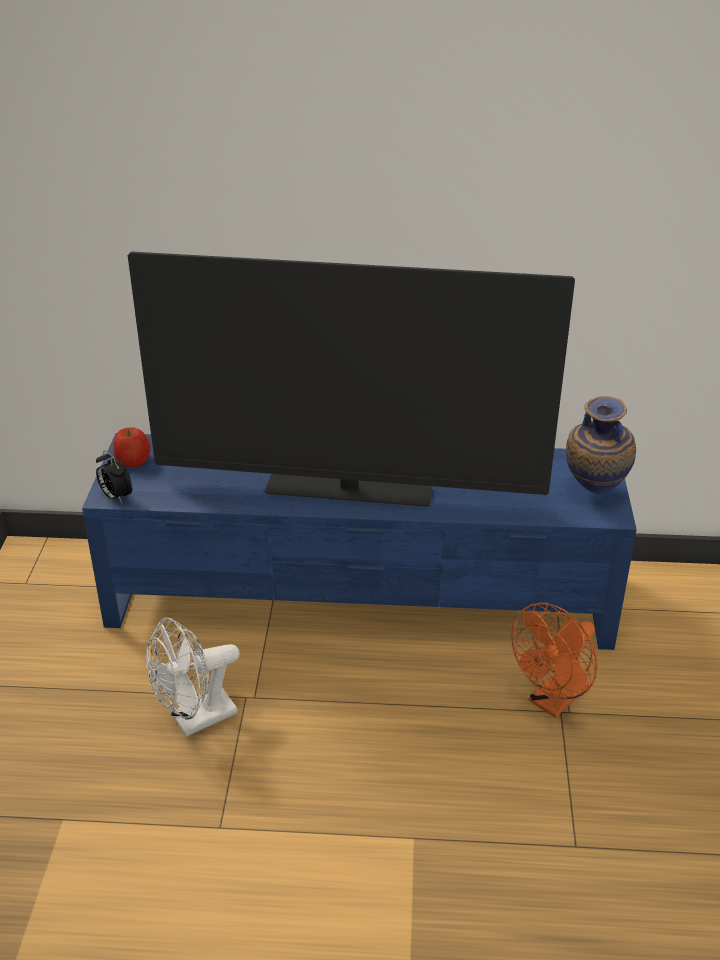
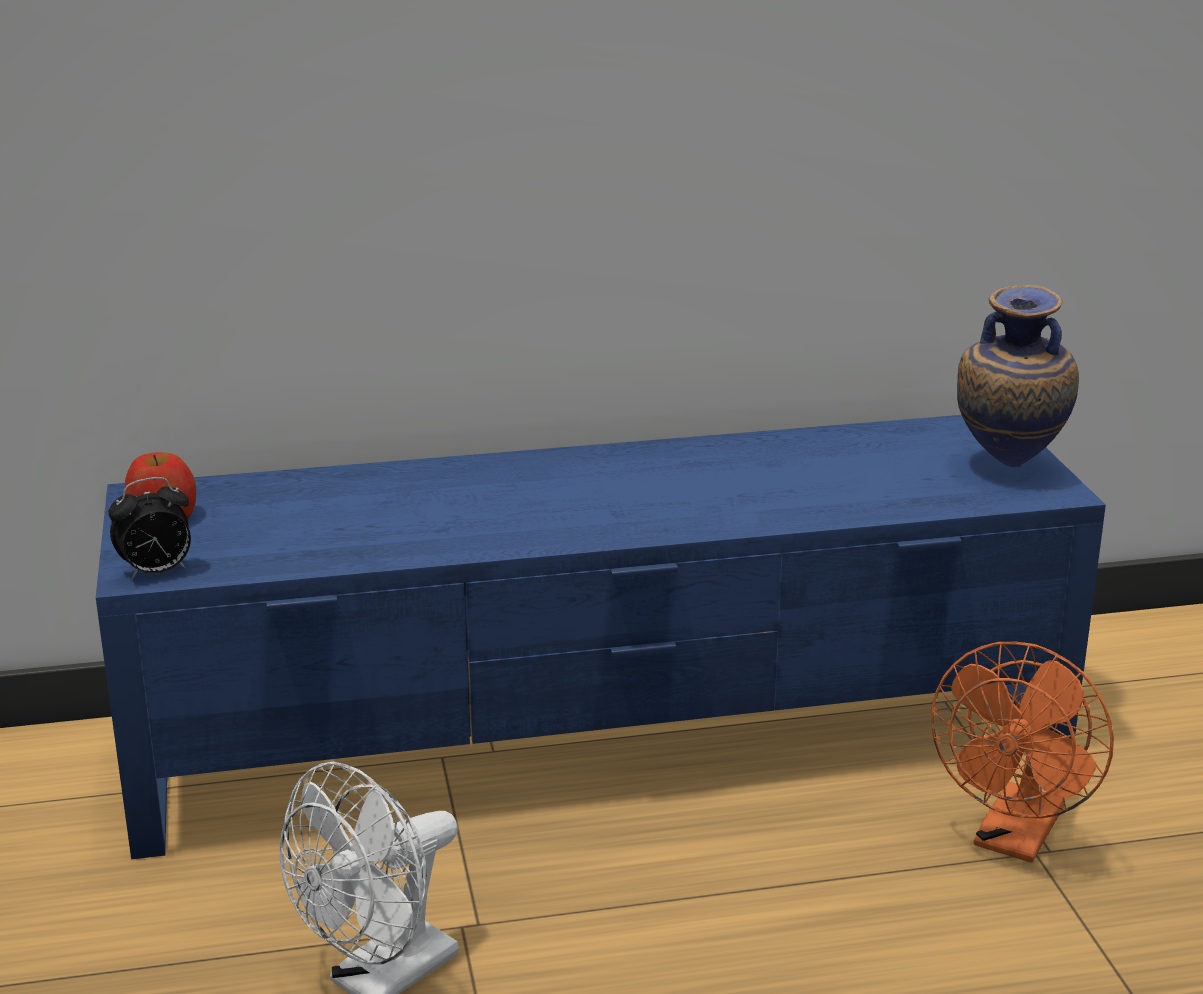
camera: 15 degrees left, 10 degrees down
(116, 496) = (156, 572): alarm clock -> alarm clock turned 60 degrees counterclockwise
(348, 492) = (592, 514): television -> none

